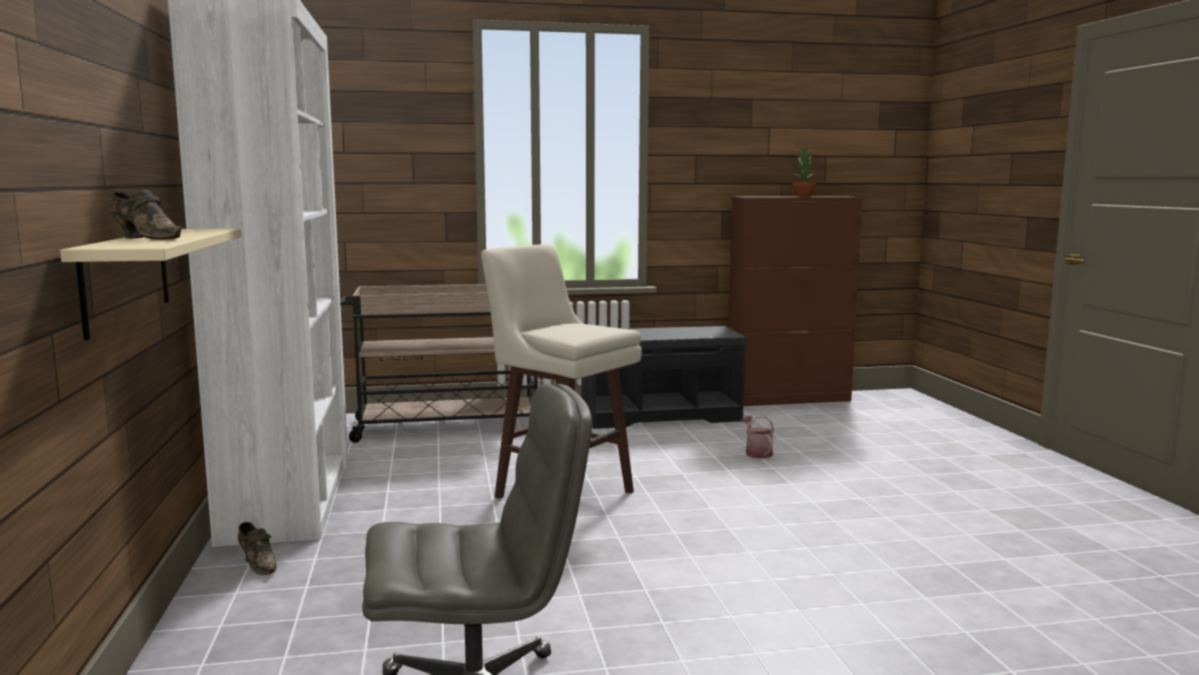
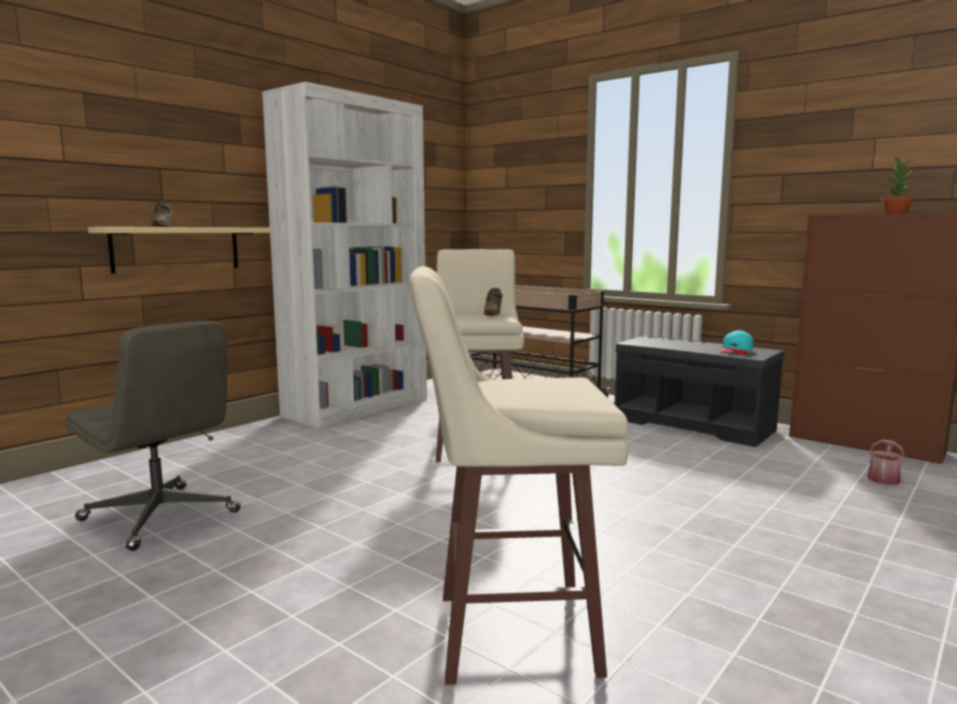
camera: 50 degrees right, 0 degrees up
(258, 564) = (272, 429): brown shoe -> brown shoe (493, 313)
(702, 332) = (736, 350): none -> turquoise cap
(757, 452) = (692, 470): watering can -> watering can (884, 478)
(977, 607) = (509, 633): none -> beige stool

